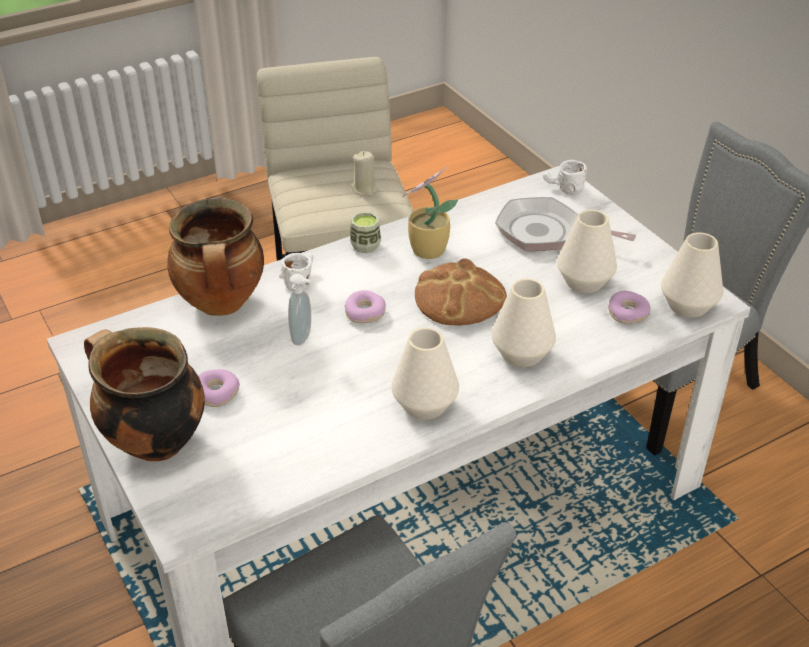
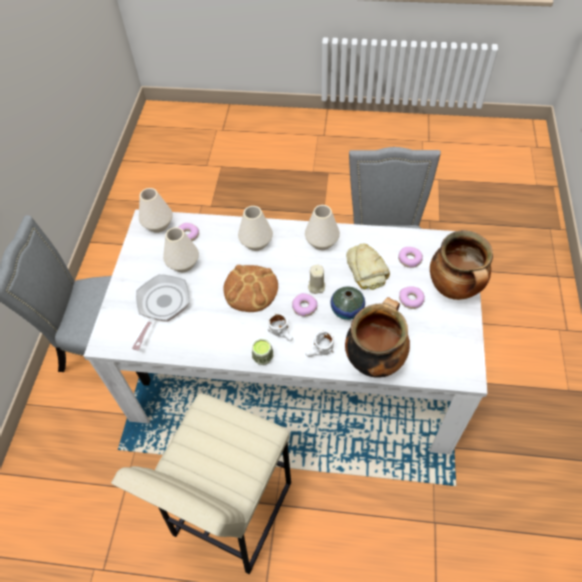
camera: 140 degrees left, 15 degrees up
(257, 449) = (409, 260): none -> donut
(303, 337) = (347, 310): soap dispenser -> vase
(317, 400) = (367, 270): none -> bread
(365, 189) = (207, 432): beige candle -> beige candle (316, 286)
(426, 251) = (234, 332): potted plant -> none
(545, 233) = (162, 306): frying pan -> frying pan turned 135 degrees counterclockwise
(562, 189) = (112, 333): white mug -> white mug (283, 333)

